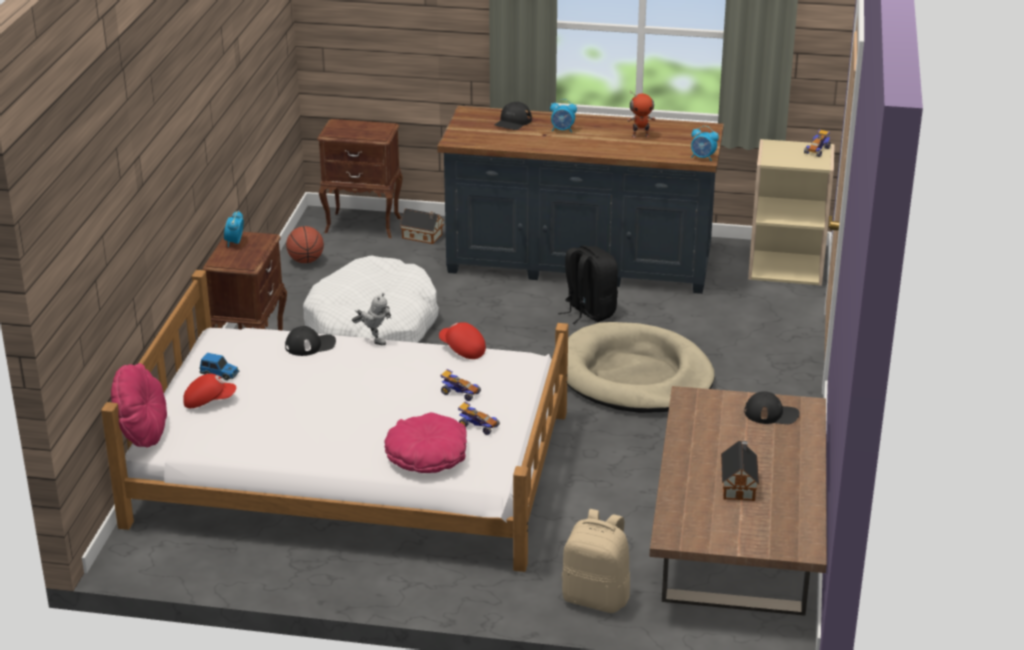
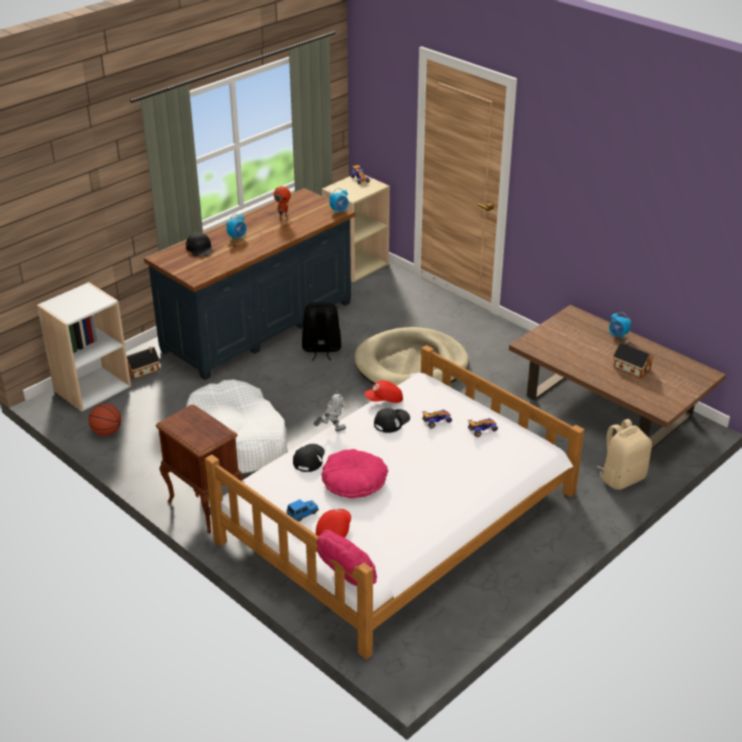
camera: 55 degrees left, 5 degrees up
(234, 242) = (181, 427): alarm clock -> alarm clock (617, 336)
(363, 225) = (92, 388): brown nightstand -> white bookcase
(426, 455) = (496, 464): pink pillow -> pink pillow (353, 482)
(771, 414) = (570, 327): black cap -> black cap (391, 421)

